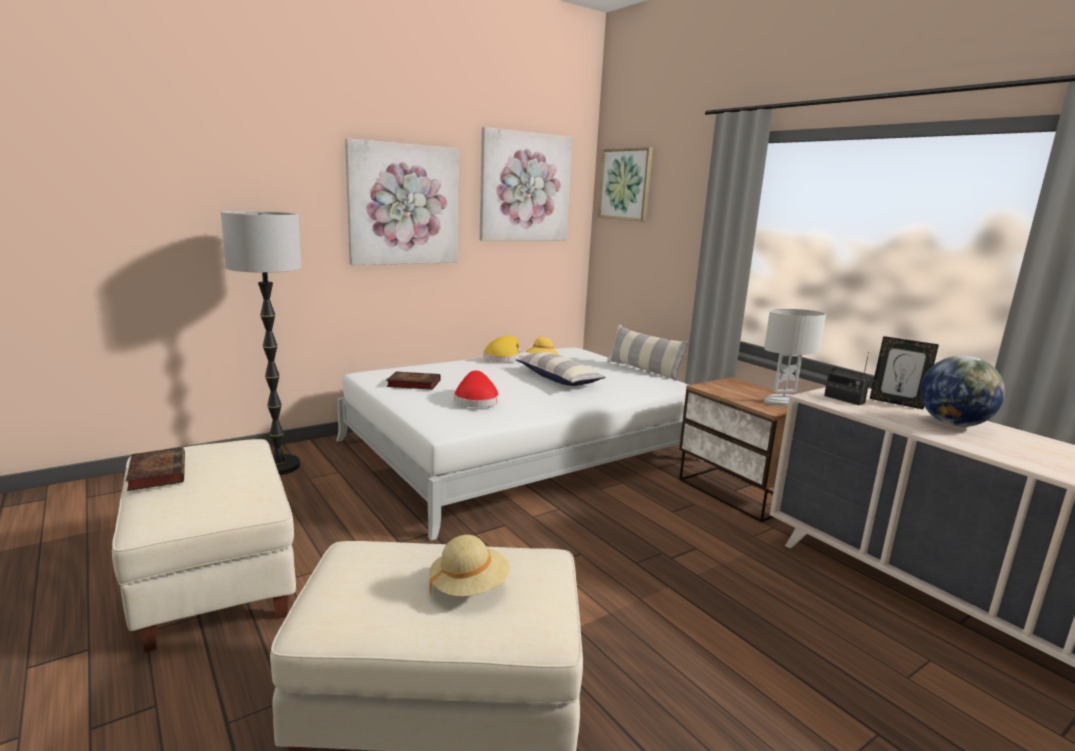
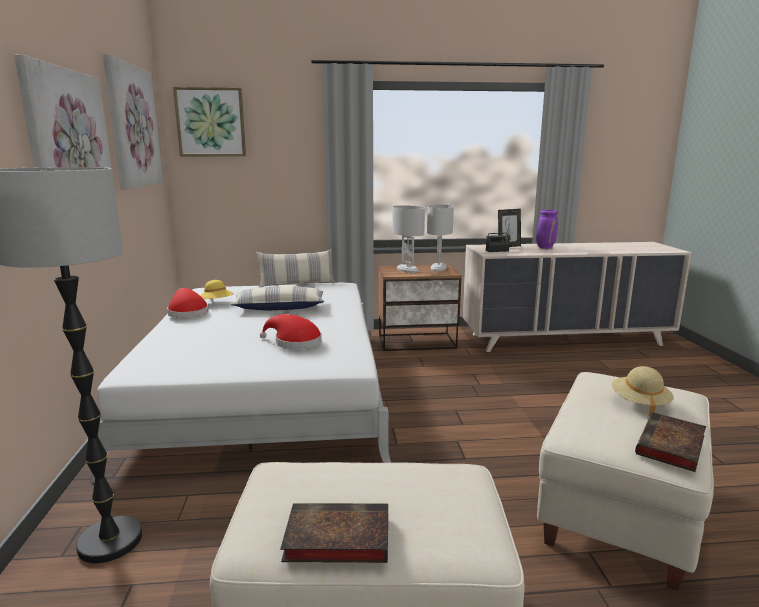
camera: 60 degrees left, 0 degrees up
(412, 384) = (205, 358): book -> book (671, 446)
(502, 358) = (187, 313): yellow hat -> red hat
(740, 390) = (407, 270): none -> white table lamp
(953, 424) = (545, 247): globe -> purple vase

